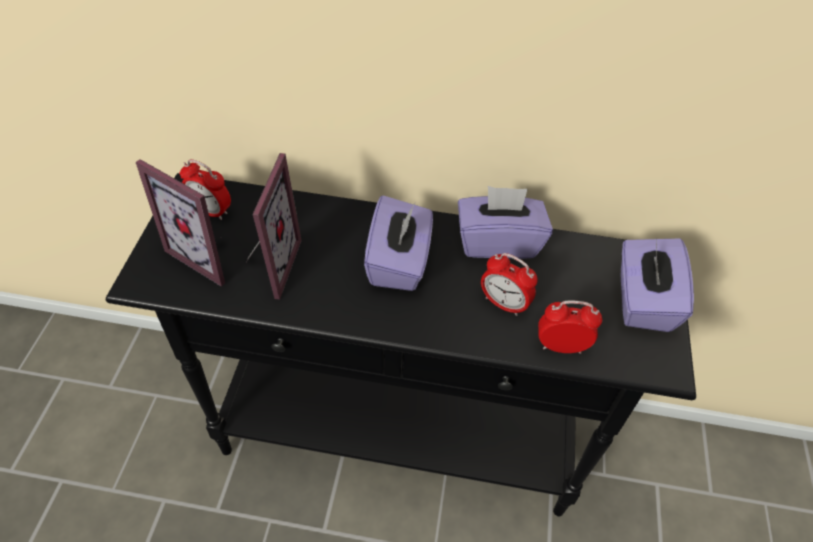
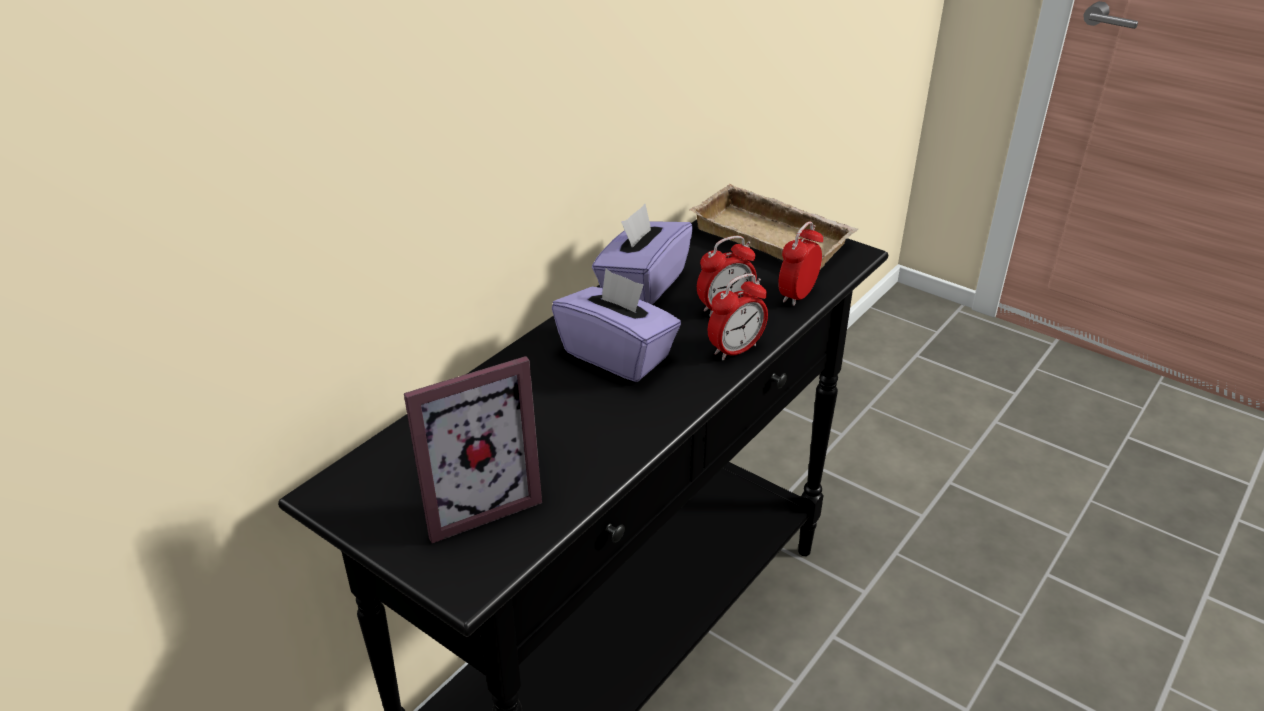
camera: 60 degrees left, 15 degrees down
(211, 211) = (396, 481): alarm clock -> alarm clock (735, 350)
(268, 265) = (539, 453): picture frame -> none
(642, 300) = (775, 236): purple tissue box -> beige tray

